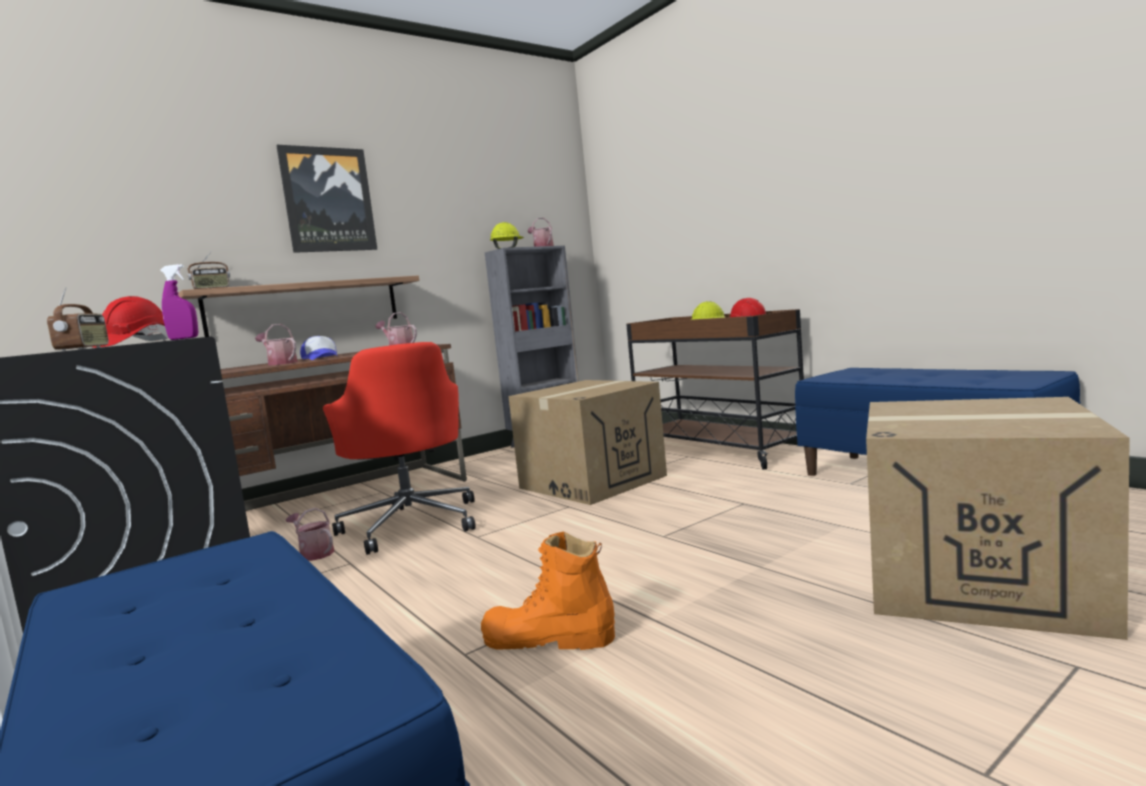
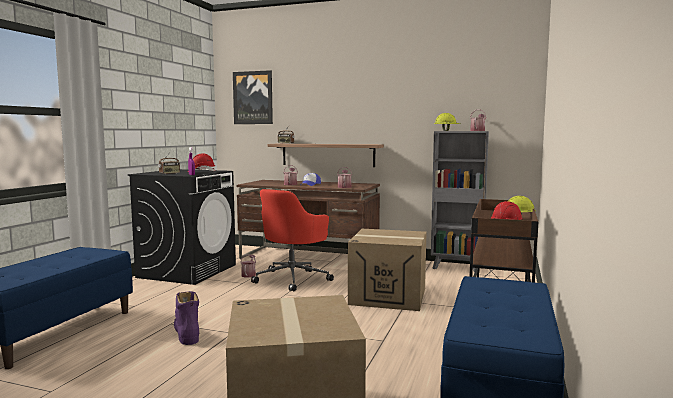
camera: 55 degrees right, 0 degrees up
(328, 200) = (347, 98): picture -> picture (253, 98)
(548, 639) = (186, 333): orange boot -> purple boot

